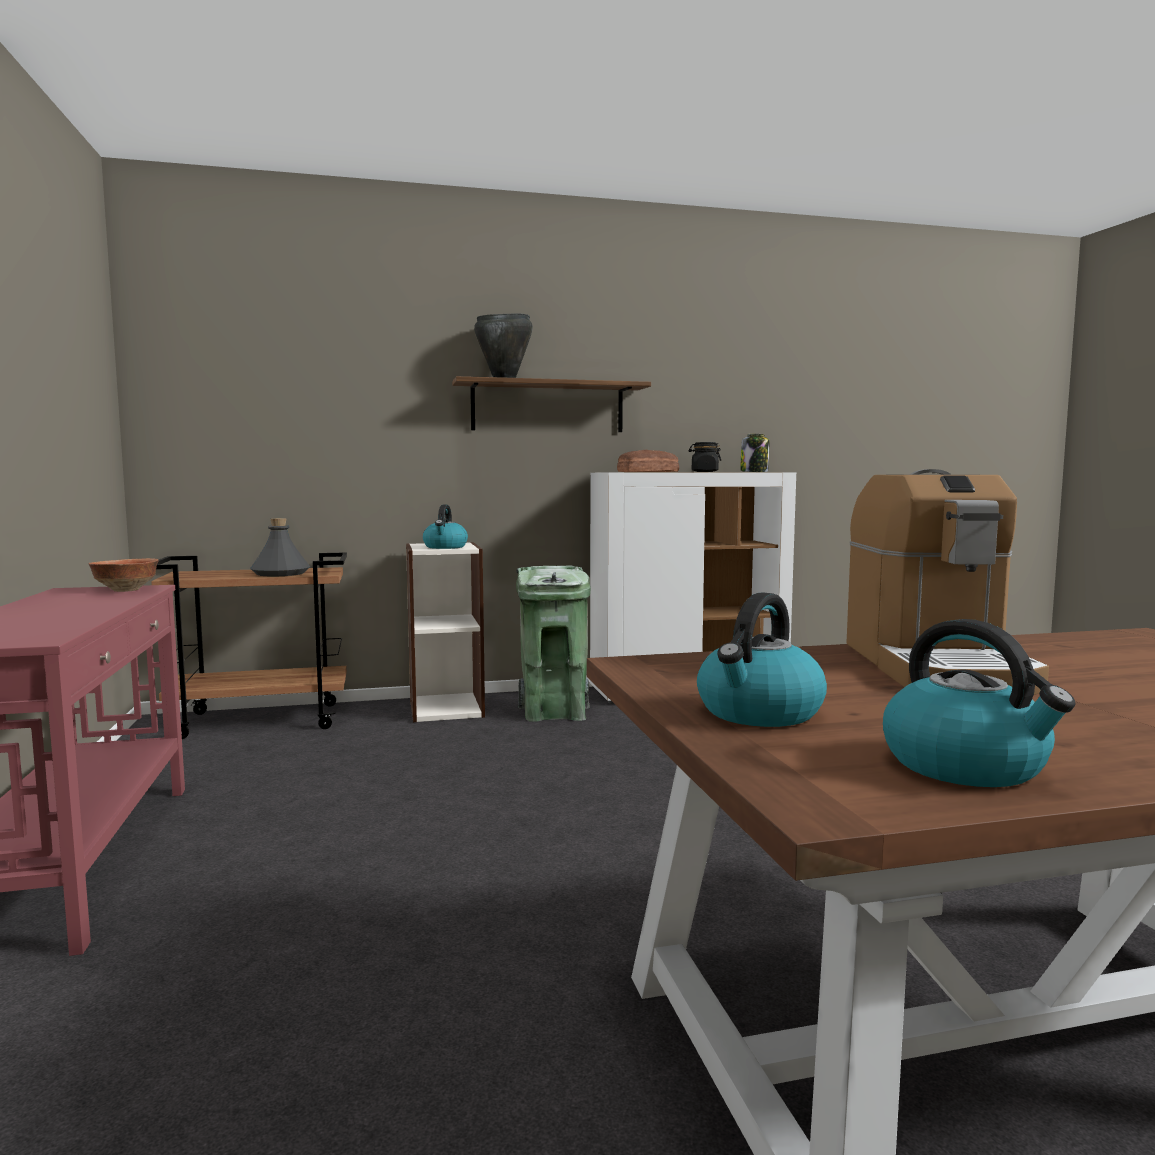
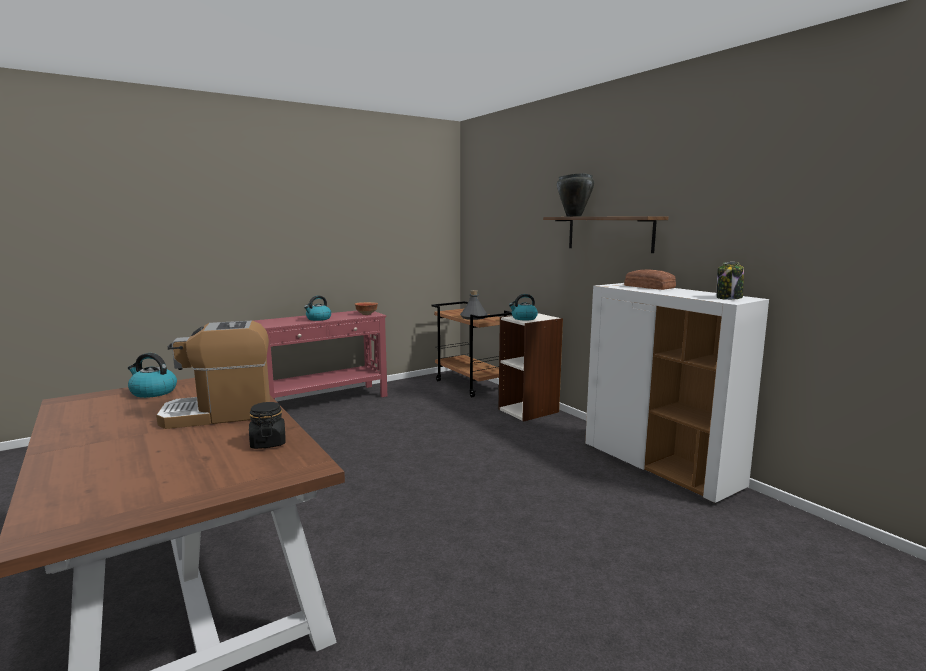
camera: 70 degrees right, 5 degrees up
(554, 712) = (552, 435): green trash can -> none
(704, 472) = (678, 292): black jar -> black jar (268, 443)
(967, 766) = (80, 413): kettle -> kettle (318, 319)

